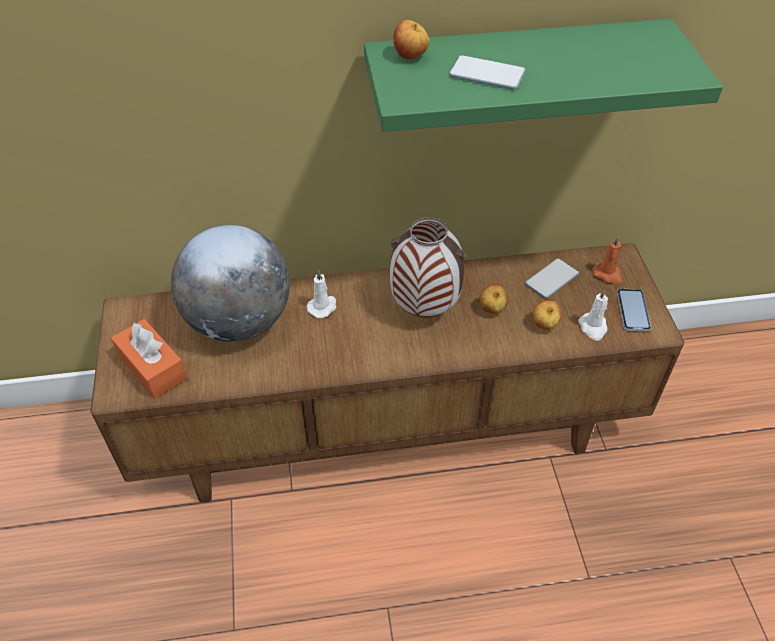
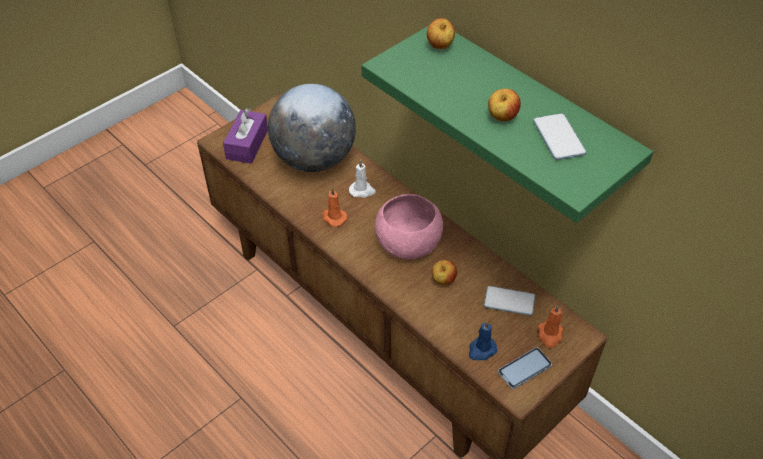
camera: 55 degrees right, 0 degrees up
(152, 367) = (247, 144): orange tissue box -> purple tissue box
(337, 349) = (333, 217): none -> orange candle
(425, 309) = (409, 244): vase -> pink bowl
(487, 74) = (457, 87): phone -> phone (558, 137)
(544, 325) = (456, 319): apple -> apple (501, 118)
(593, 328) = (481, 350): white candle -> blue candle

